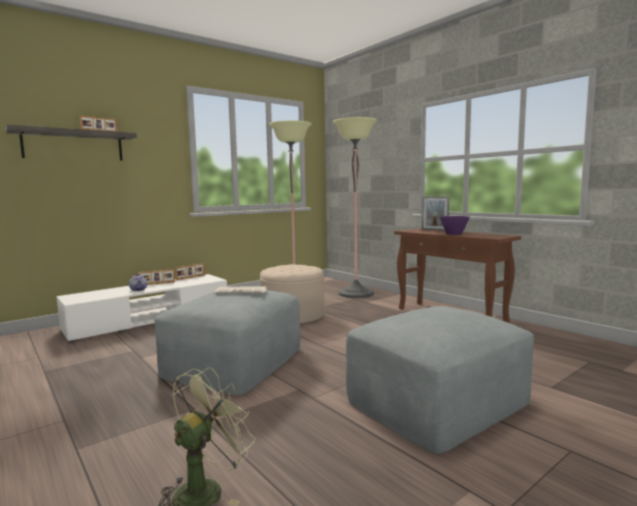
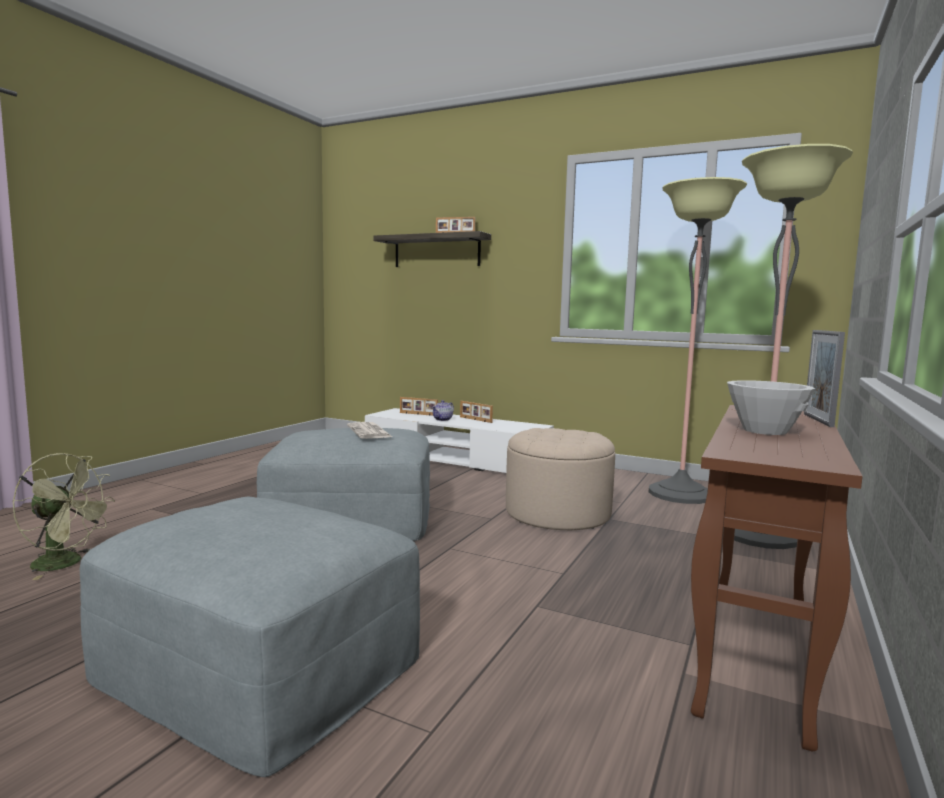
camera: 65 degrees right, 0 degrees up
(191, 278) = (521, 423): picture frame -> picture frame (418, 414)
(454, 233) = (765, 431): purple bowl -> white bowl

